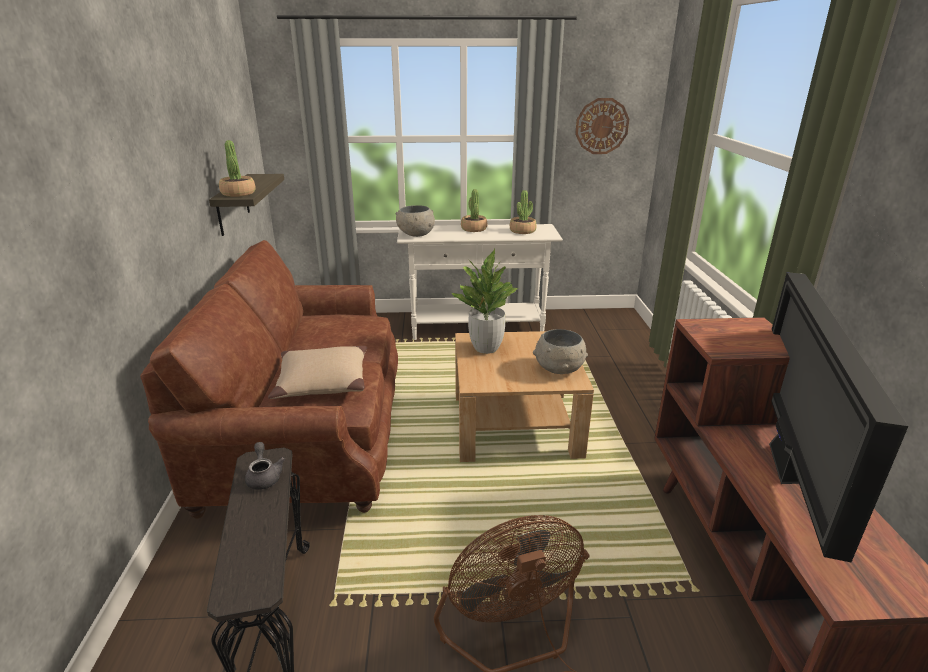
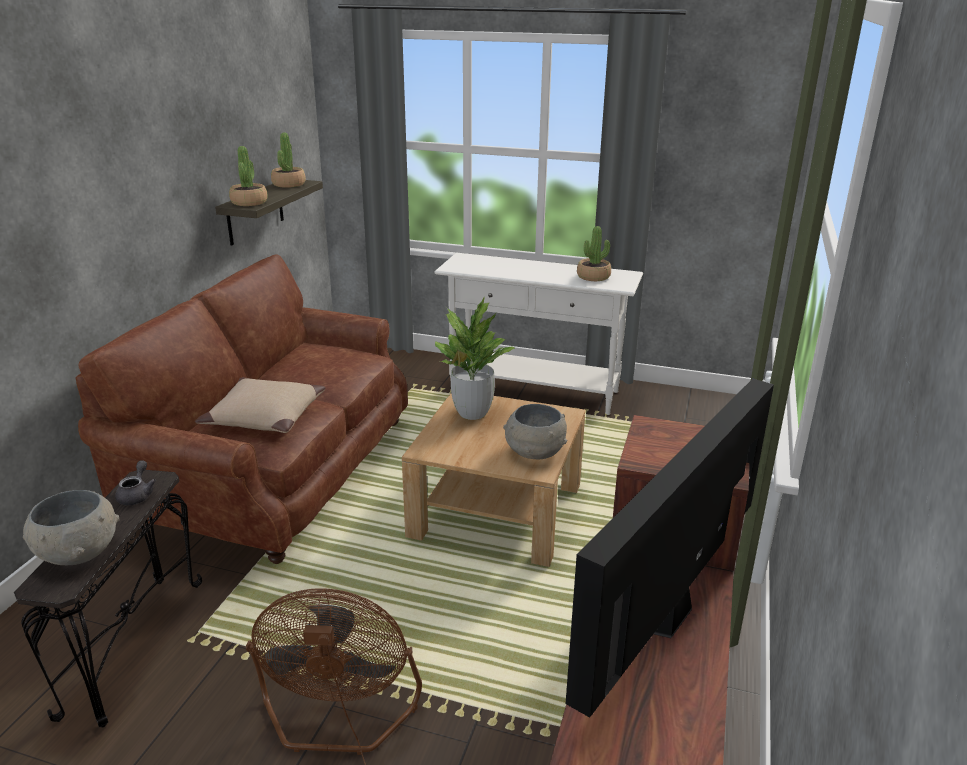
camera: 20 degrees right, 0 degrees up
(416, 234) = (462, 266): grey bowl -> grey bowl (78, 553)
(473, 229) = (536, 267): potted plant -> potted plant (288, 184)
(601, 126) = (723, 151): wall clock -> none

